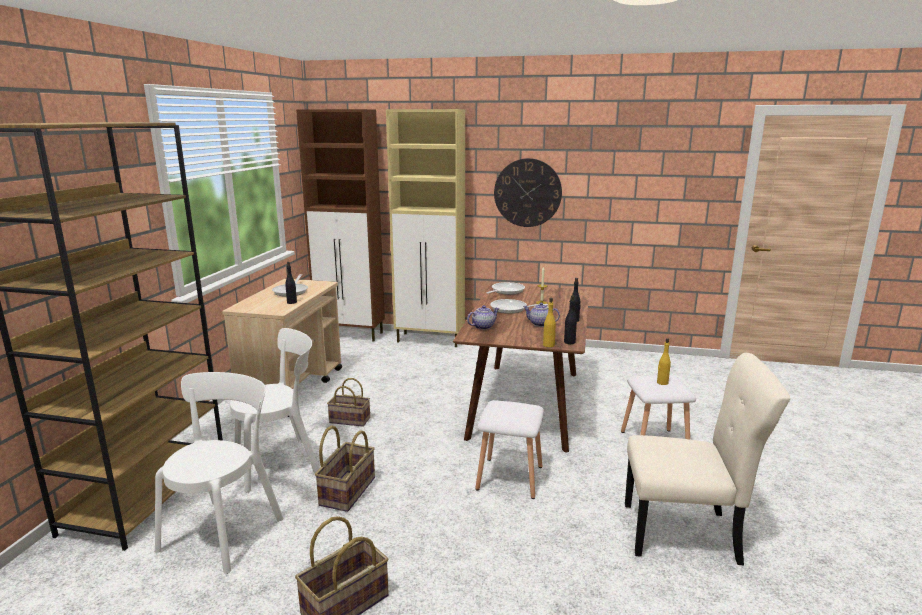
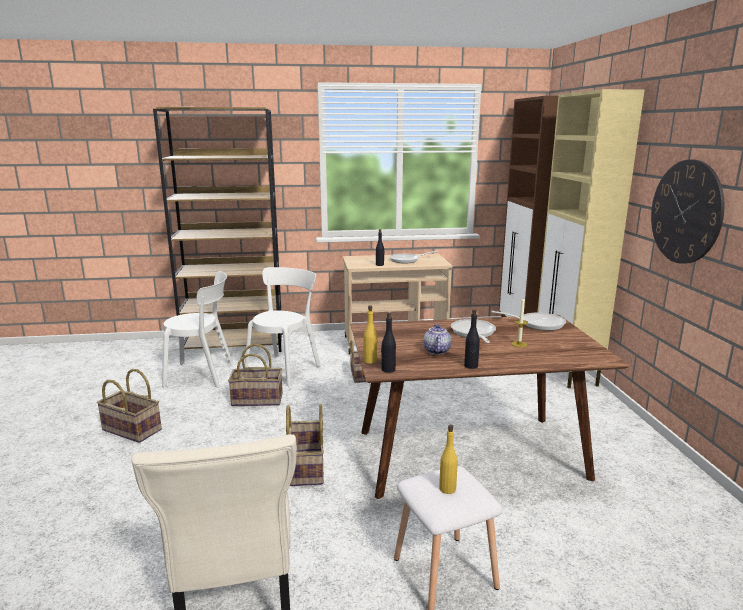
camera: 70 degrees right, 0 degrees up
(281, 462) = (285, 369): white chair -> white chair turned 105 degrees counterclockwise
(483, 327) = (399, 329): teapot -> none
(508, 478) = (306, 467): white stool -> basket

